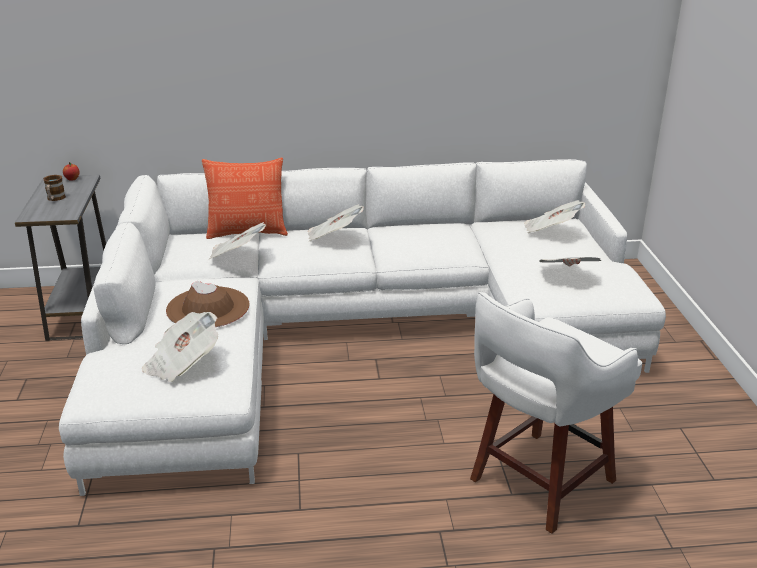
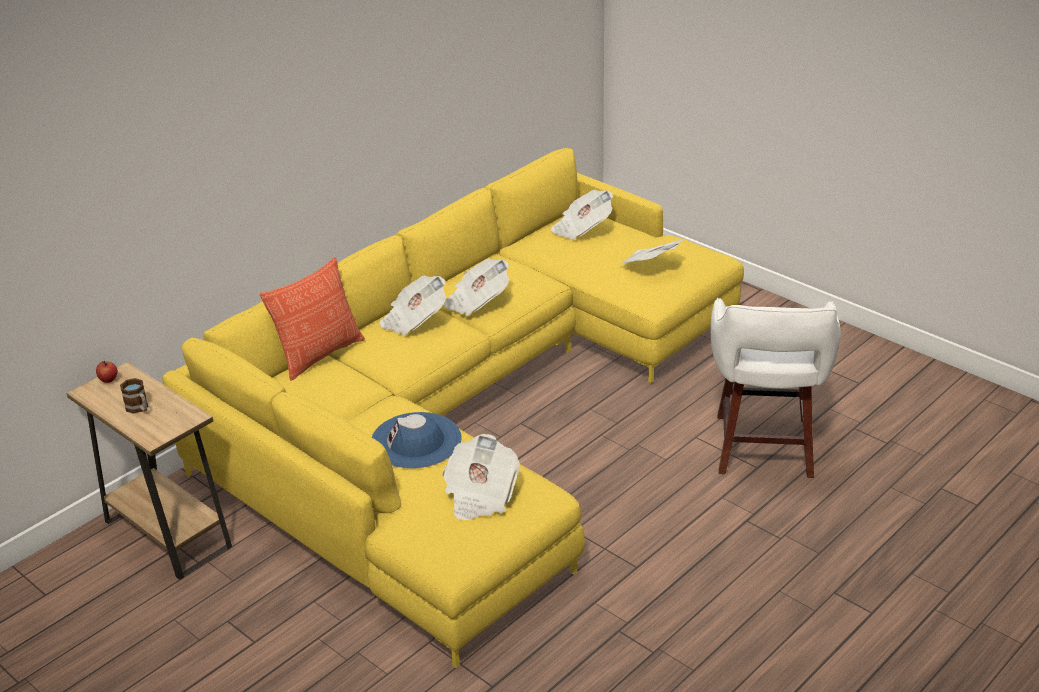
camera: 40 degrees left, 5 degrees up
(82, 312) = (167, 534): grey side table -> brown side table
(208, 308) = (416, 441): brown hat -> blue hat
(237, 255) = (356, 381): newspaper -> newspaper (477, 302)
(348, 335) = (467, 415): white sofa -> yellow sofa

